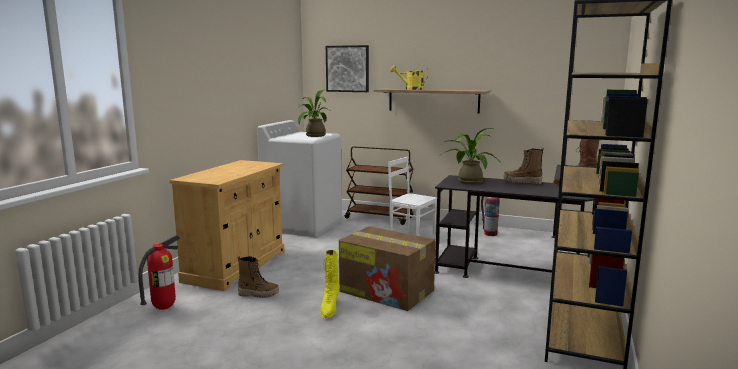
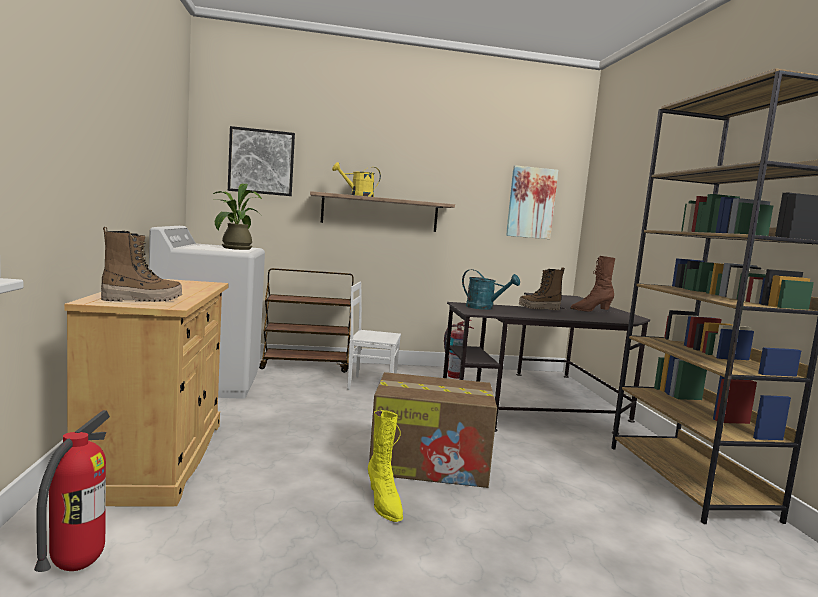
camera: 30 degrees left, 5 degrees down
(258, 294) = (247, 501): boot -> boot (142, 300)
(468, 181) = (484, 308): potted plant -> turquoise watering can
(567, 83) = (531, 202): none -> picture

